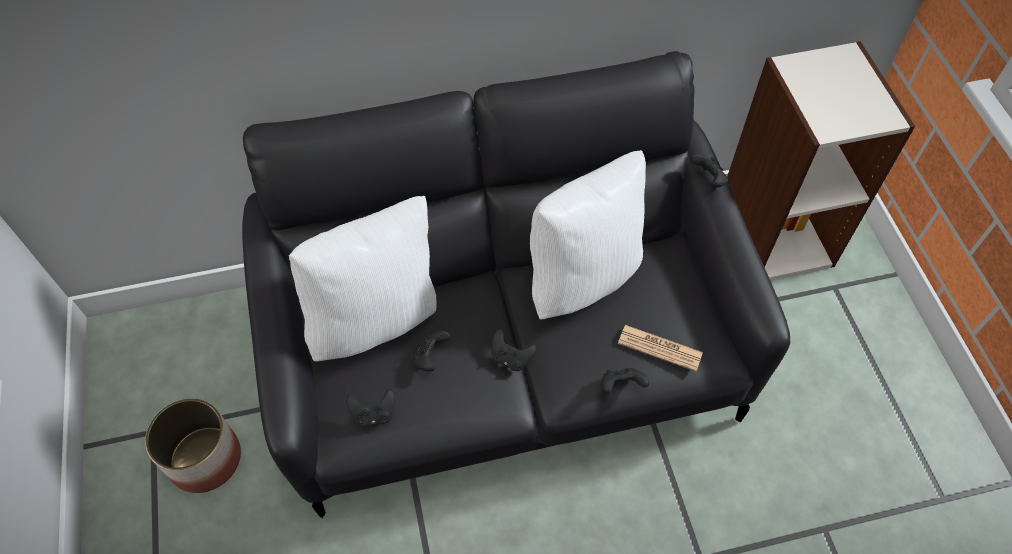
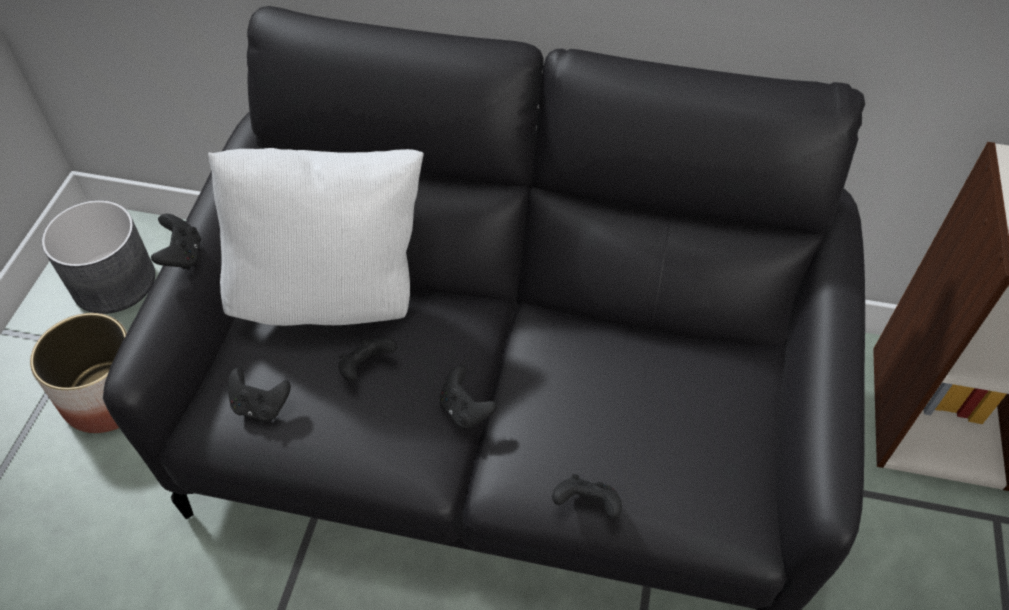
camera: 25 degrees right, 5 degrees down
(151, 370) = (114, 281): none -> grey planter
(583, 276) = (613, 347): white pillow -> none
(660, 348) = (666, 478): newspaper -> none
(708, 179) = (835, 279): black game controller -> black game controller (182, 256)

